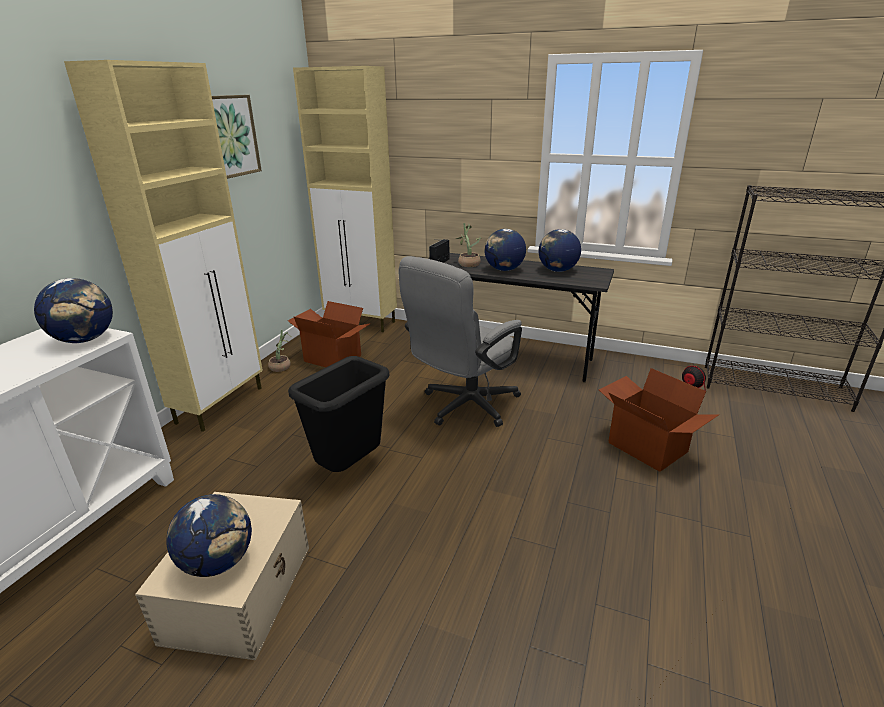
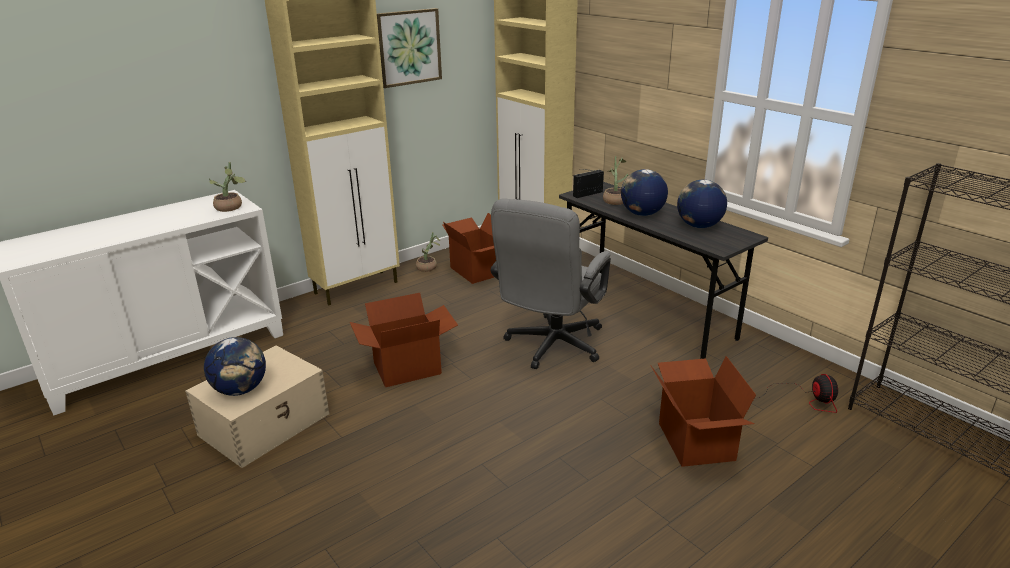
camera: 30 degrees right, 0 degrees up
(85, 340) = (231, 208): globe -> potted plant
(349, 468) = (407, 367): black trash can -> cardboard box
(463, 407) = (551, 347): grey office chair -> grey office chair turned 45 degrees counterclockwise

